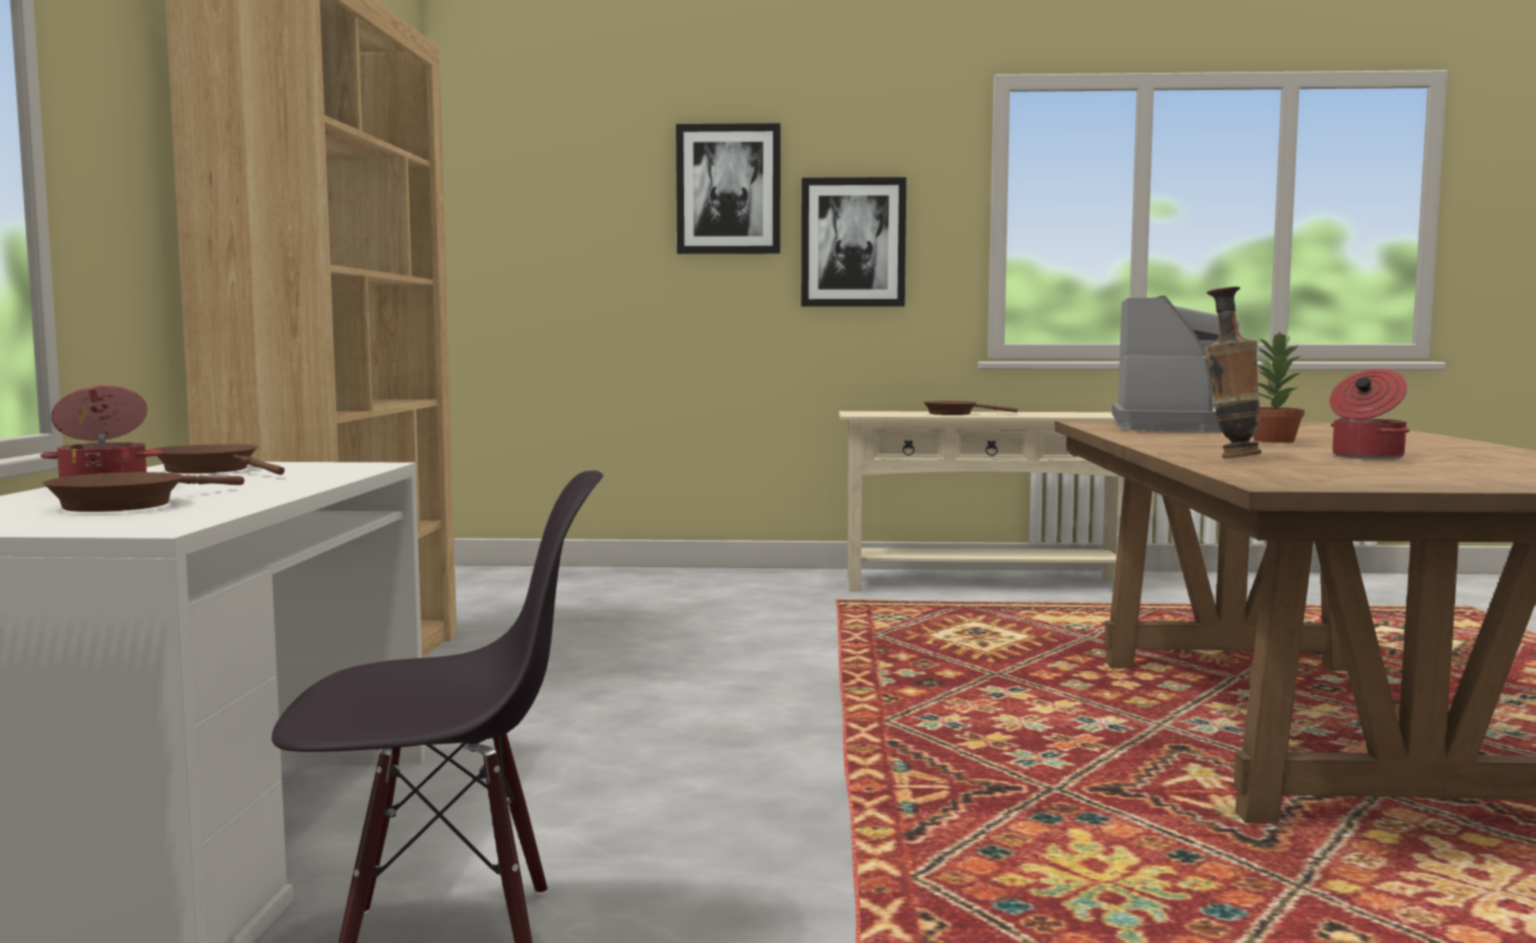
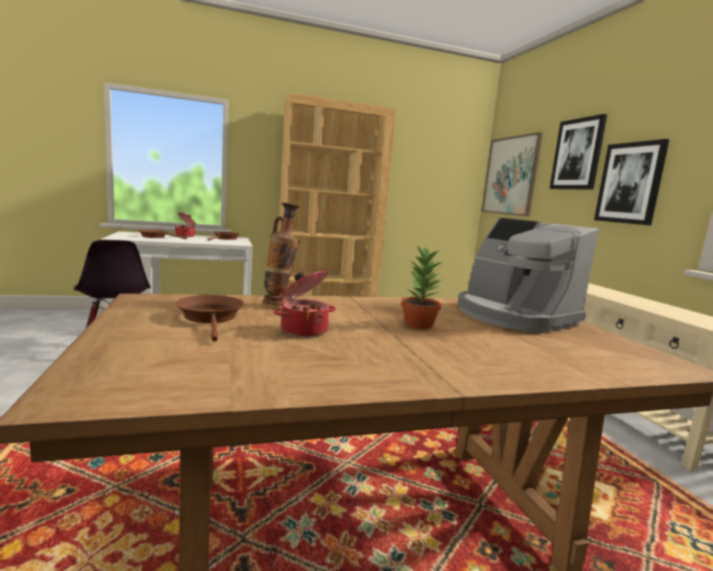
camera: 70 degrees right, 5 degrees up
(536, 226) = (510, 176): none -> picture
(955, 413) = (619, 296): brown frying pan -> brown frying pan (211, 318)
(1179, 427) = (513, 316): coffee machine -> coffee machine turned 60 degrees clockwise

